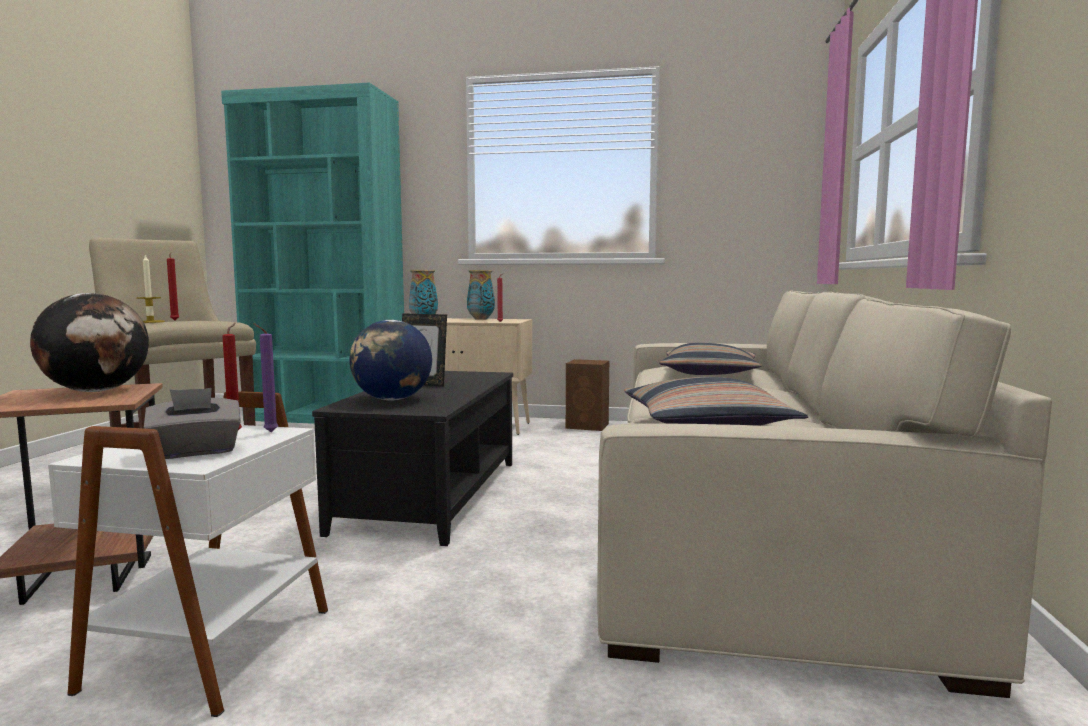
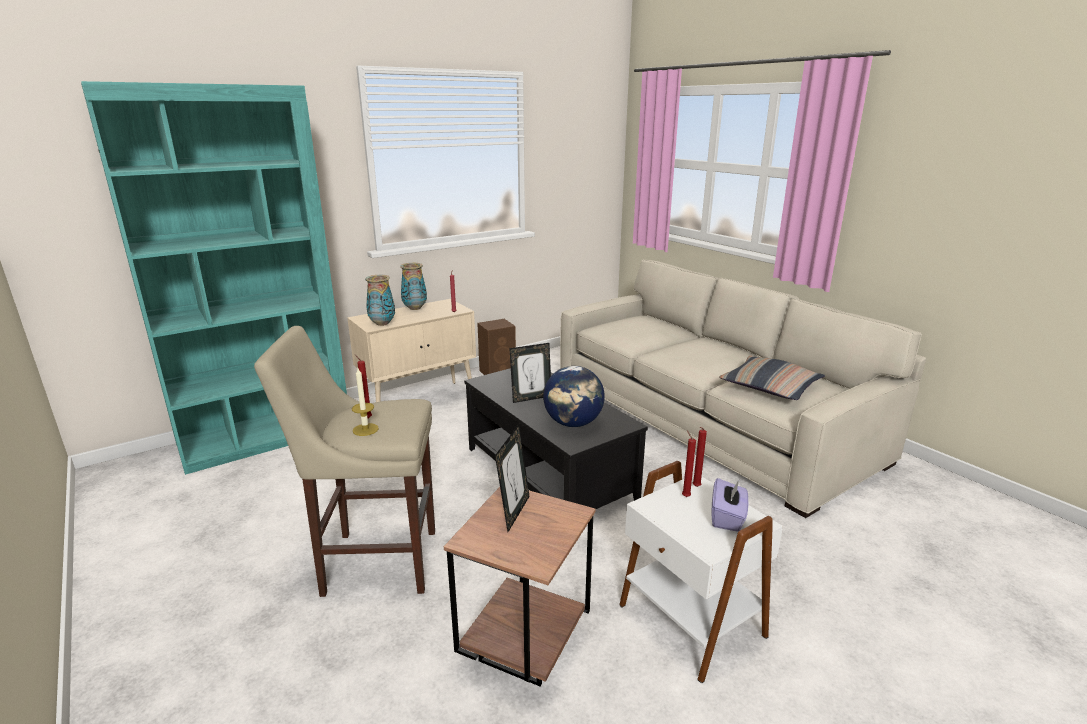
camera: 45 degrees left, 15 degrees up
(97, 391) = (514, 512): globe -> picture frame
(196, 452) = (727, 518): grey tissue box -> purple tissue box
(268, 432) = (695, 487): purple candle -> red candle
(709, 373) = (647, 331): pillow -> none

